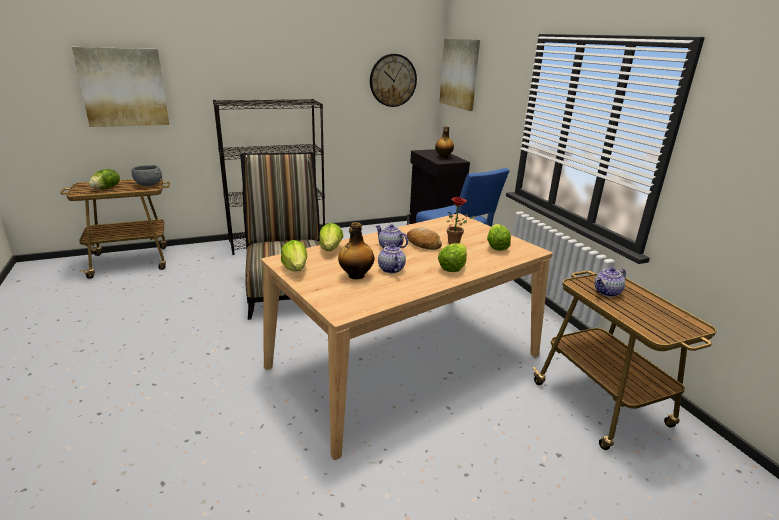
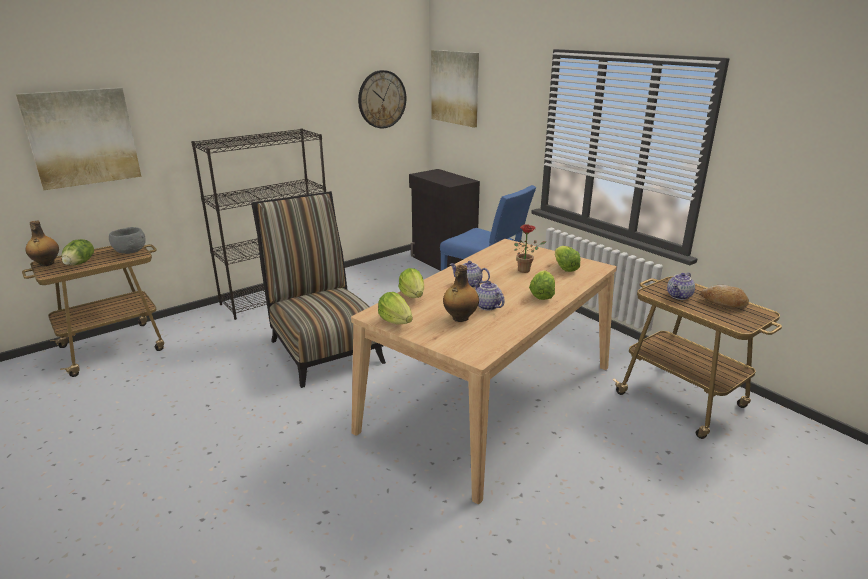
camera: 15 degrees left, 0 degrees up
(423, 244) = (497, 276): bread -> bread (724, 302)
(443, 157) = (449, 178): bottle -> bottle (46, 264)

